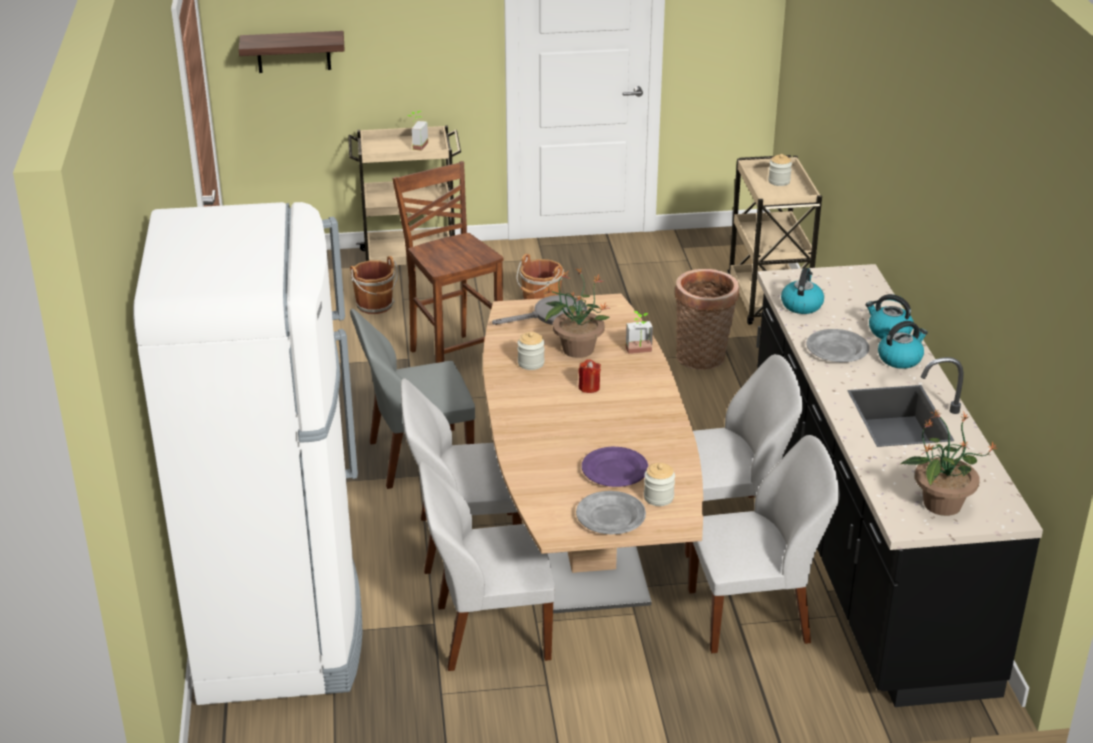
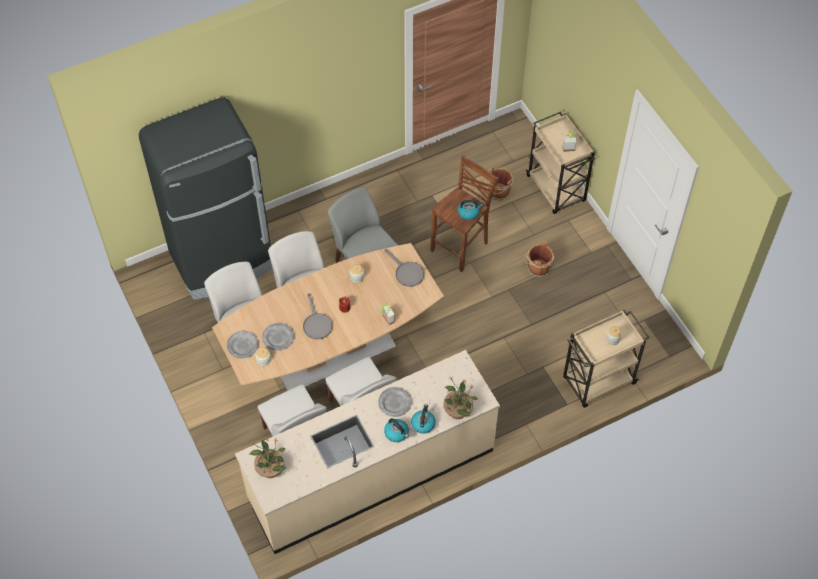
camera: 70 degrees right, 25 degrees up
(280, 630) = (223, 260): white fridge -> black fridge
(293, 52) = (555, 54): shelf -> none
(577, 349) = (378, 292): potted plant -> potted plant (458, 411)
(606, 423) = (316, 323): none -> grey frying pan
(614, 470) = (278, 337): purple plate -> grey plate
(702, 359) = (515, 363): basket -> none
(801, 305) = (435, 378): kettle -> kettle (469, 212)
(860, 542) = (371, 474): black counter -> beige counter

